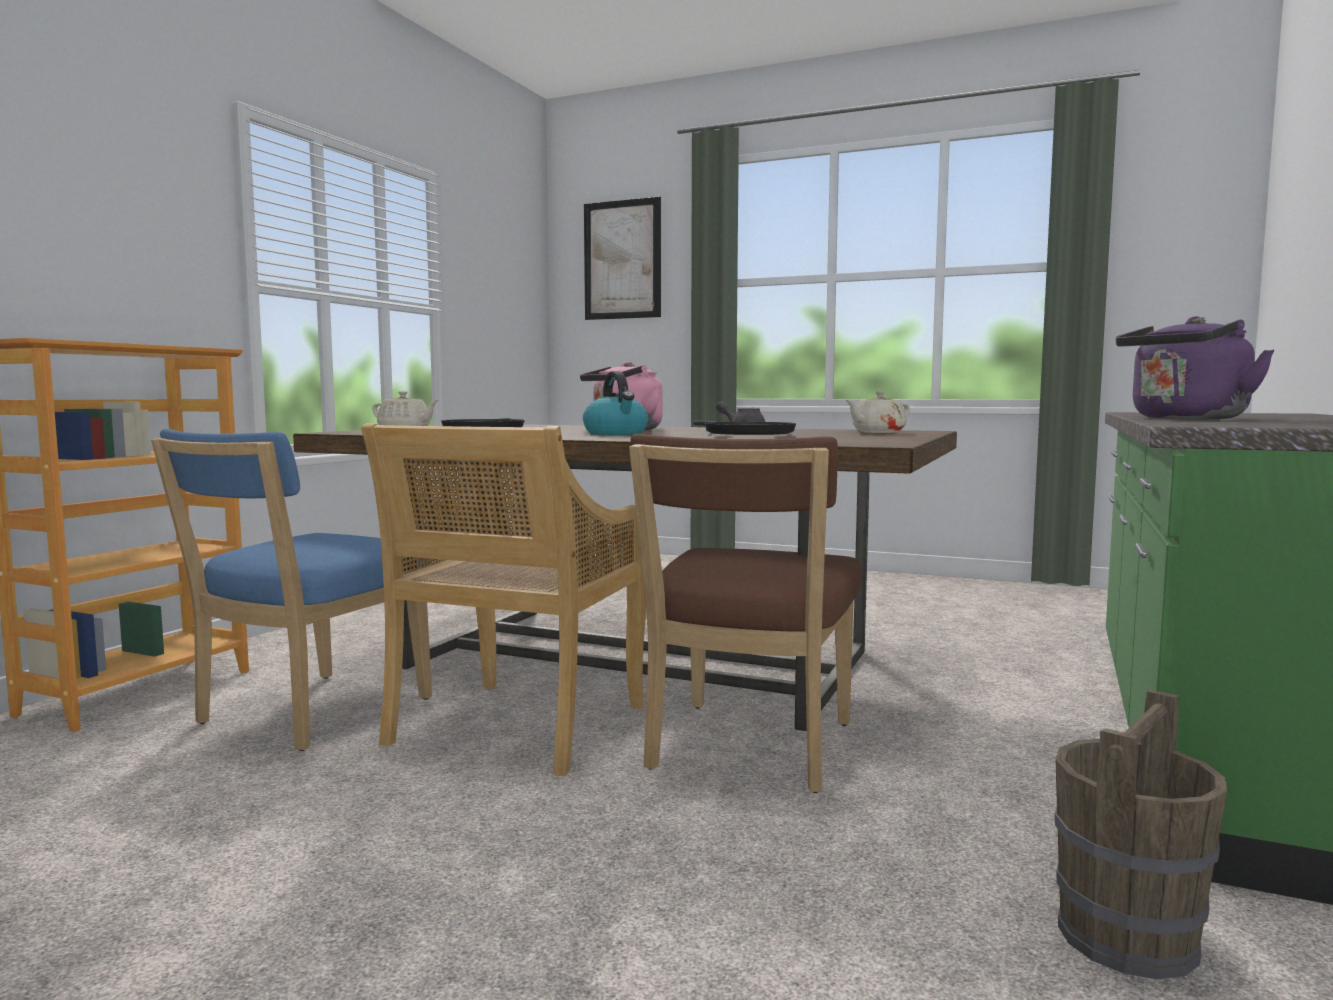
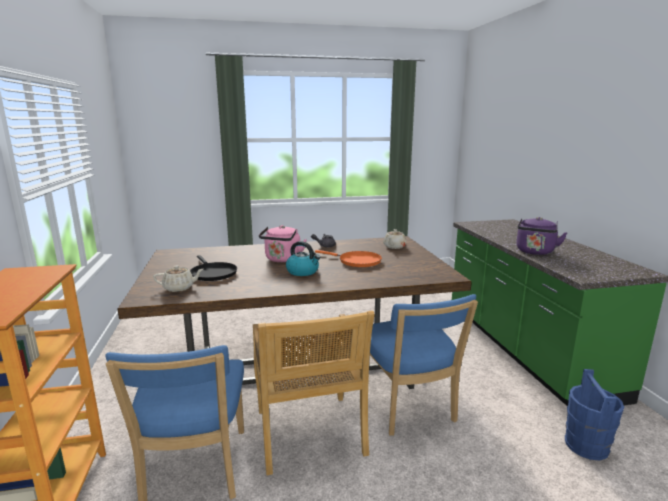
camera: 35 degrees left, 10 degrees up
(622, 260) = (171, 123): picture -> none
(745, 434) = (357, 261): black frying pan -> orange frying pan
(747, 750) = (408, 408): brown chair -> blue chair
(1127, 937) = (586, 445): brown bucket -> blue bucket

